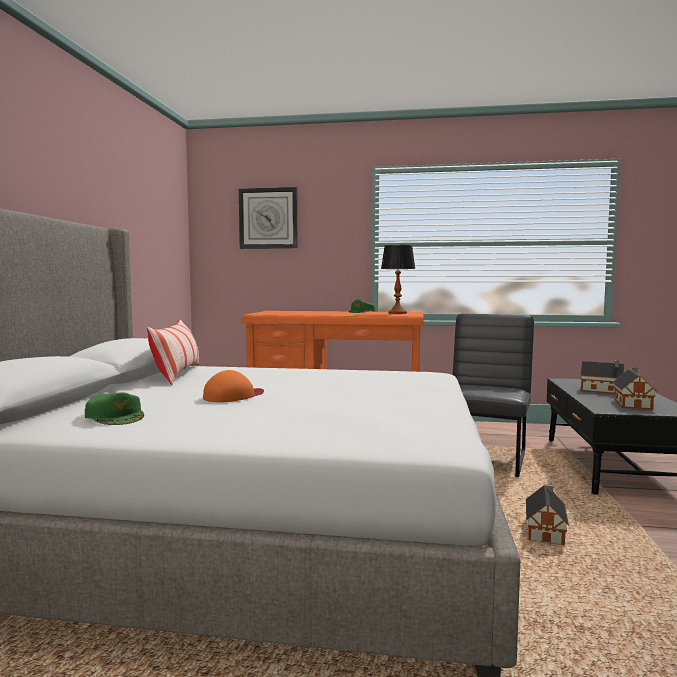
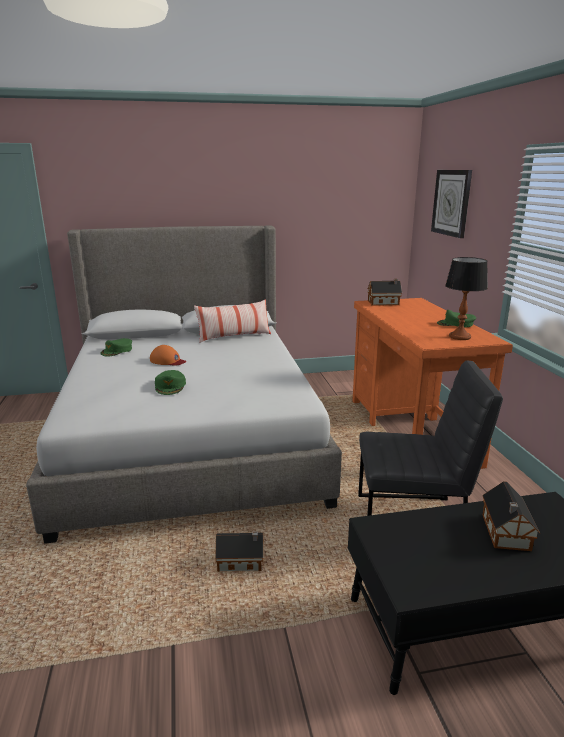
camera: 70 degrees right, 15 degrees up
(348, 398) = (170, 386): none -> green cap
(633, 403) = (431, 552): toy house -> toy house (384, 303)

